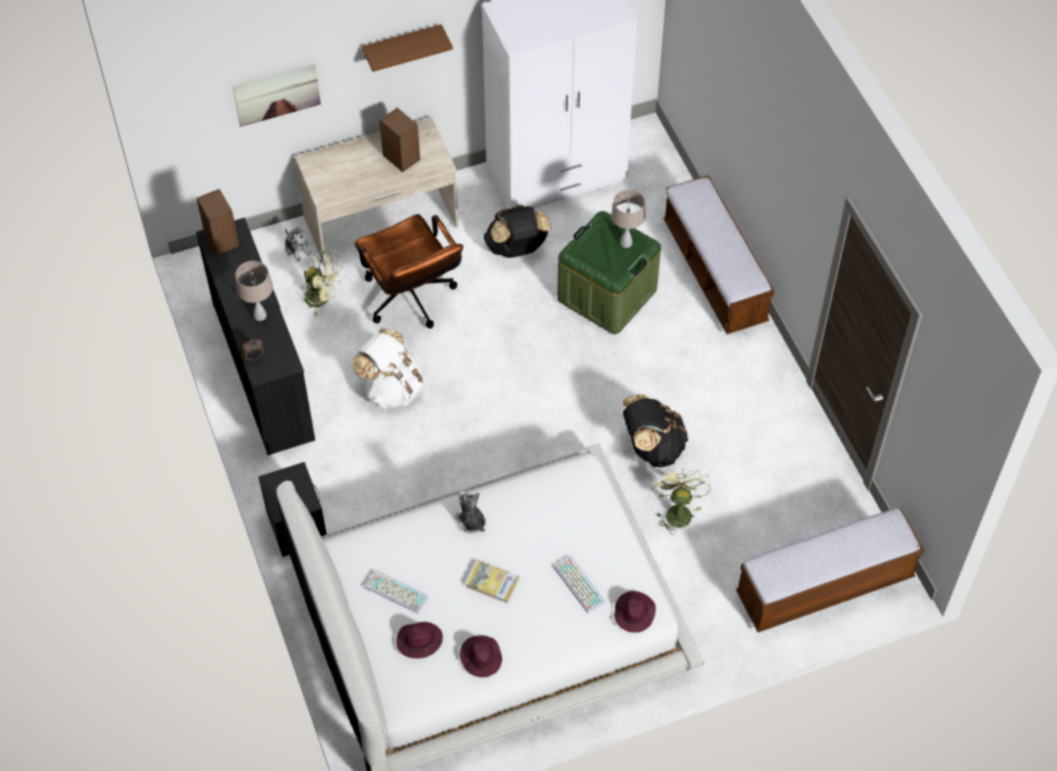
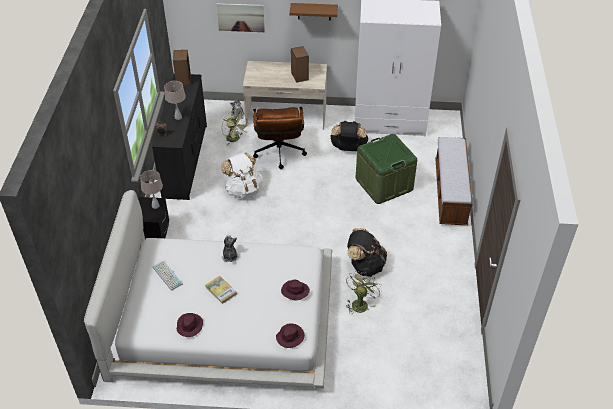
camera: 25 degrees right, 10 degrees down
(418, 641) = (162, 304): purple hat -> purple hat (294, 291)
(577, 584) = (267, 309): keyboard -> none
(626, 243) = (398, 152): beige table lamp -> beige table lamp (155, 206)
(824, 586) = (425, 376): bench -> none

